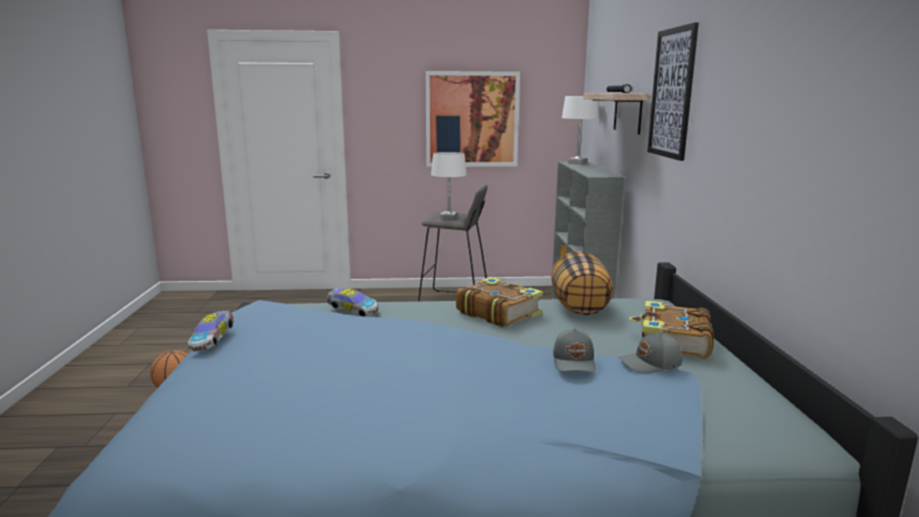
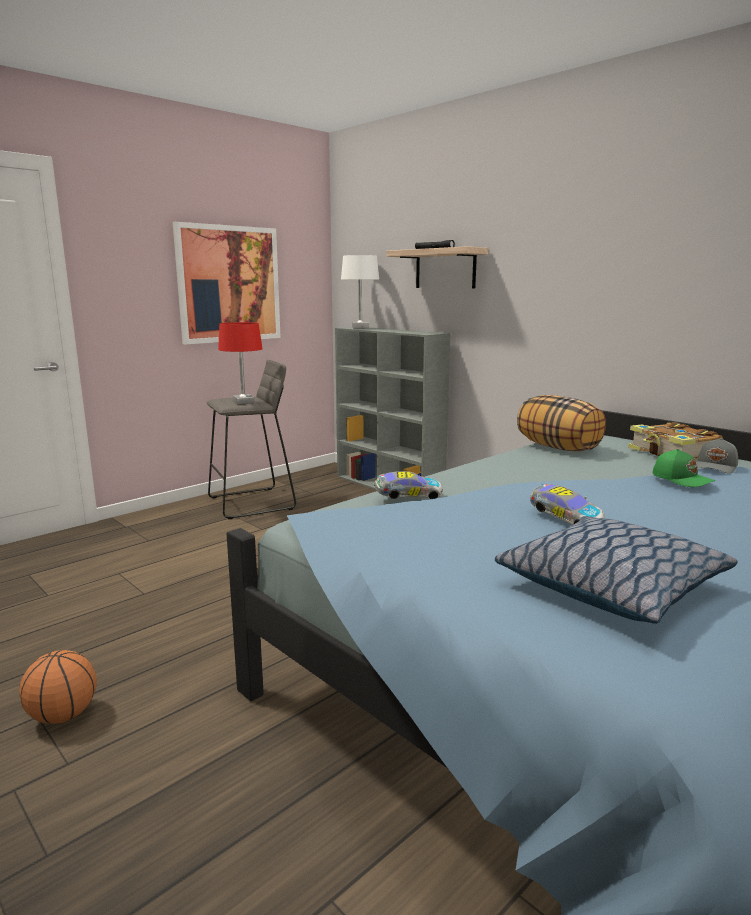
camera: 40 degrees left, 0 degrees up
(213, 340) = (379, 564): toy car -> toy car (564, 519)
(267, 401) = (610, 586): none -> pillow
(449, 218) = (243, 402): white table lamp -> red table lamp
(498, 312) = (523, 466): book -> none
(575, 362) = (682, 479): grey cap -> green cap
(672, 93) = (537, 245): picture -> none

